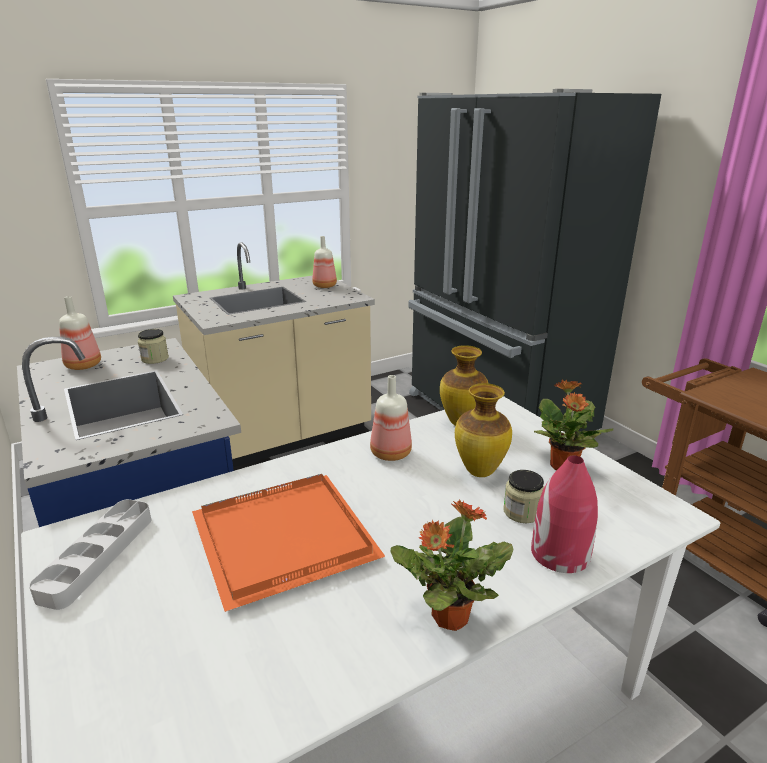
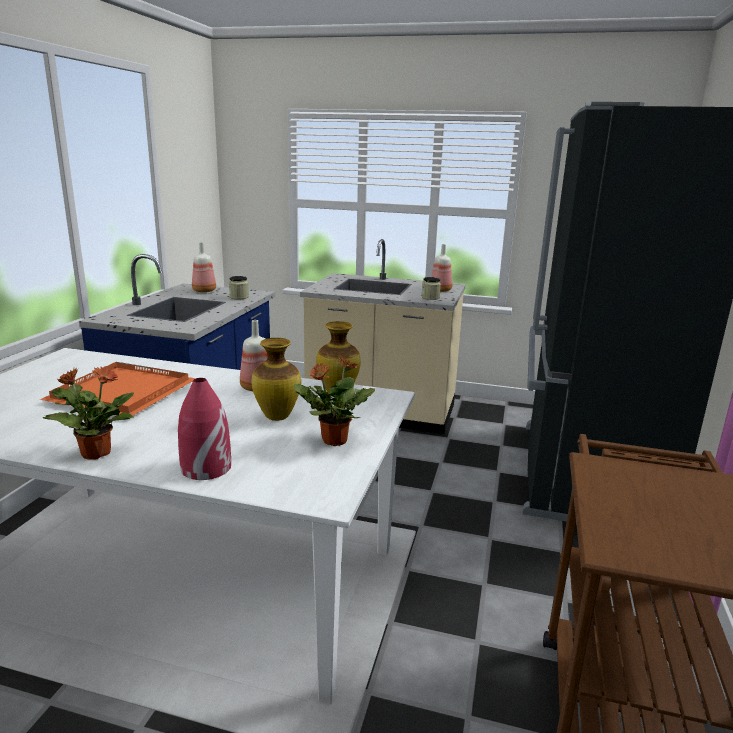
camera: 45 degrees right, 5 degrees down
(98, 556) = (61, 365): grey tray -> none
(522, 512) = (243, 443): jar -> jar (430, 297)

